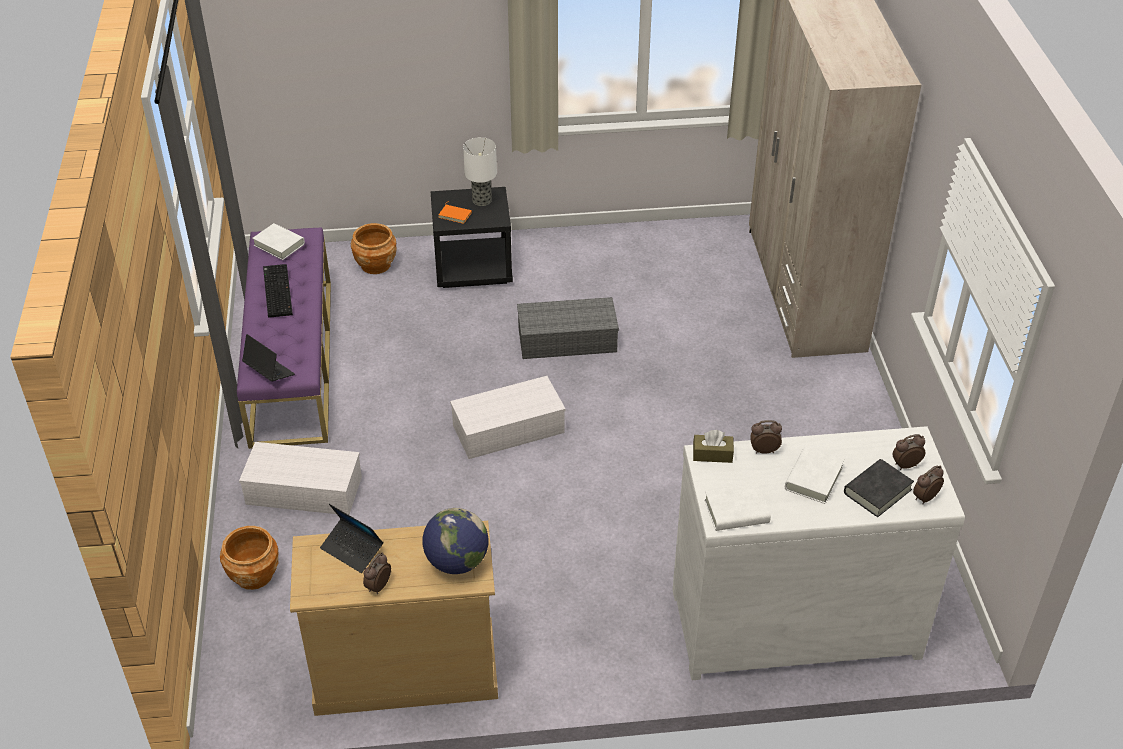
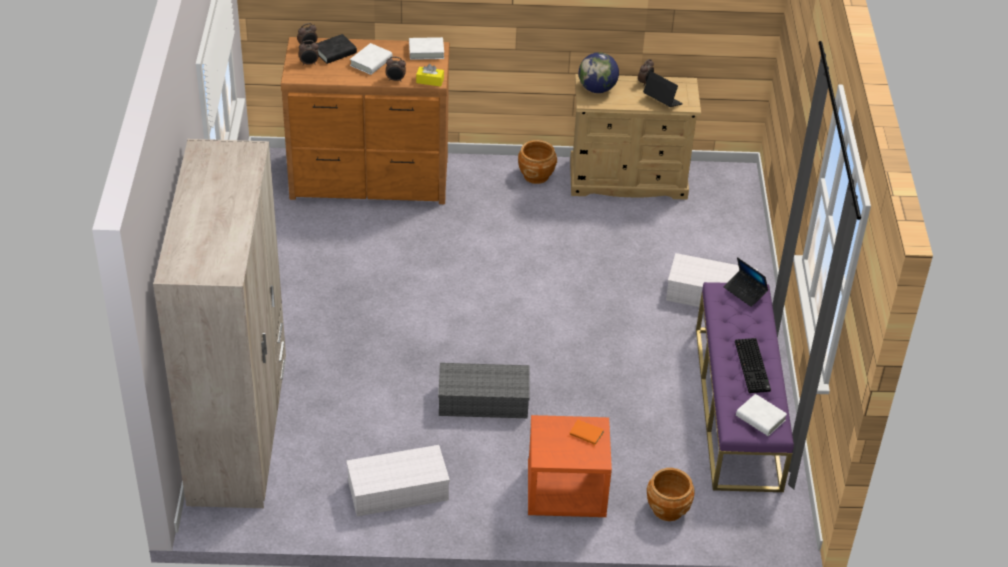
camera: 175 degrees left, 0 degrees up
(254, 574) = (737, 242): brown planter -> brown planter (536, 175)
(473, 268) = (565, 493): black nightstand -> orange nightstand
(481, 200) = (558, 450): table lamp -> none
(509, 428) = (545, 326): white storage box -> white storage box (396, 491)
(712, 454) = (430, 81): brown tissue box -> yellow tissue box
(792, 619) = (370, 180): white dresser -> brown dresser

